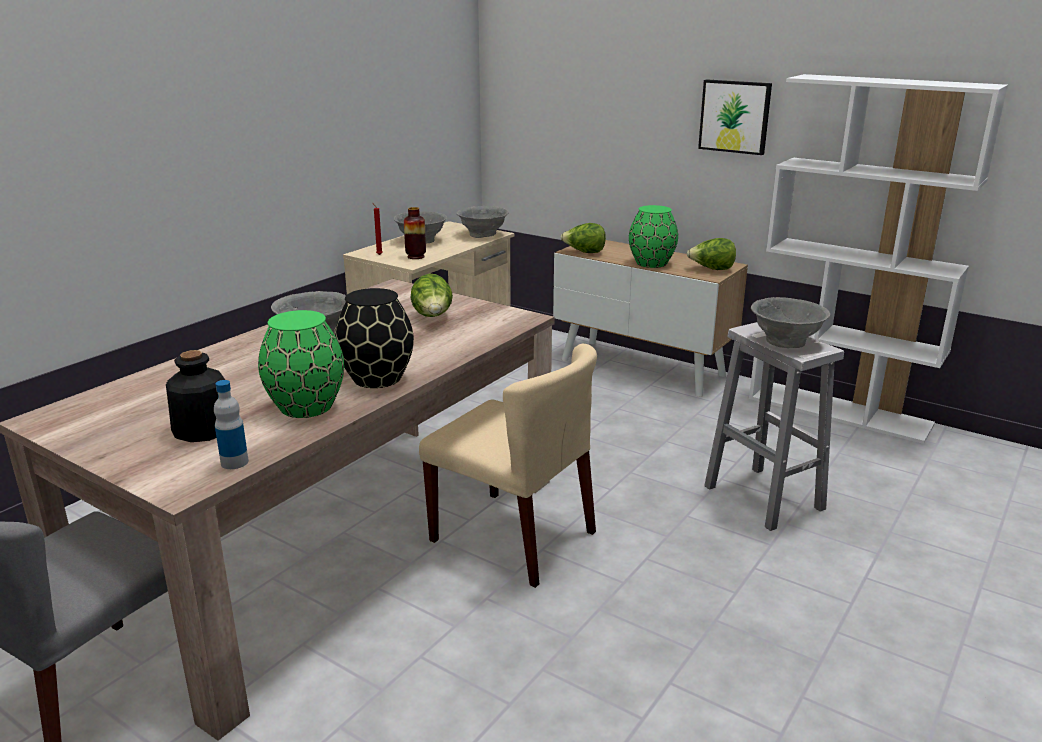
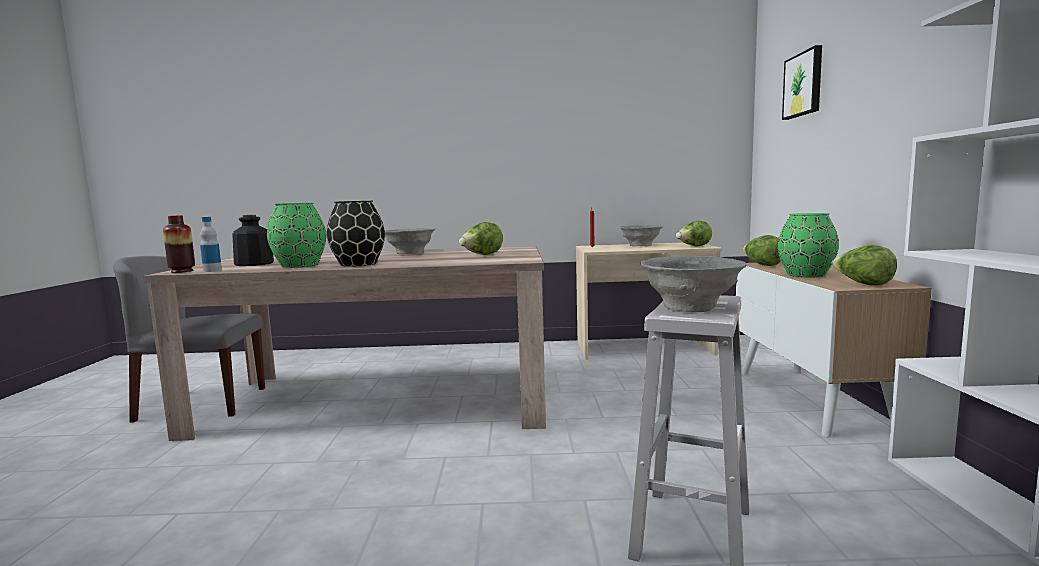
camera: 55 degrees right, 15 degrees down
(416, 257) = (608, 249): vase -> vase (182, 271)
(483, 235) = (693, 246): grey bowl -> lettuce
(514, 537) = (450, 442): beige chair -> none
(735, 116) = (922, 102): picture -> picture (804, 84)

